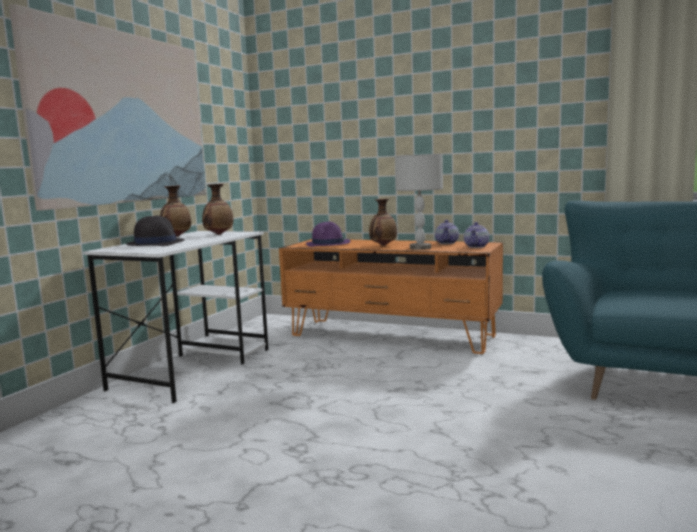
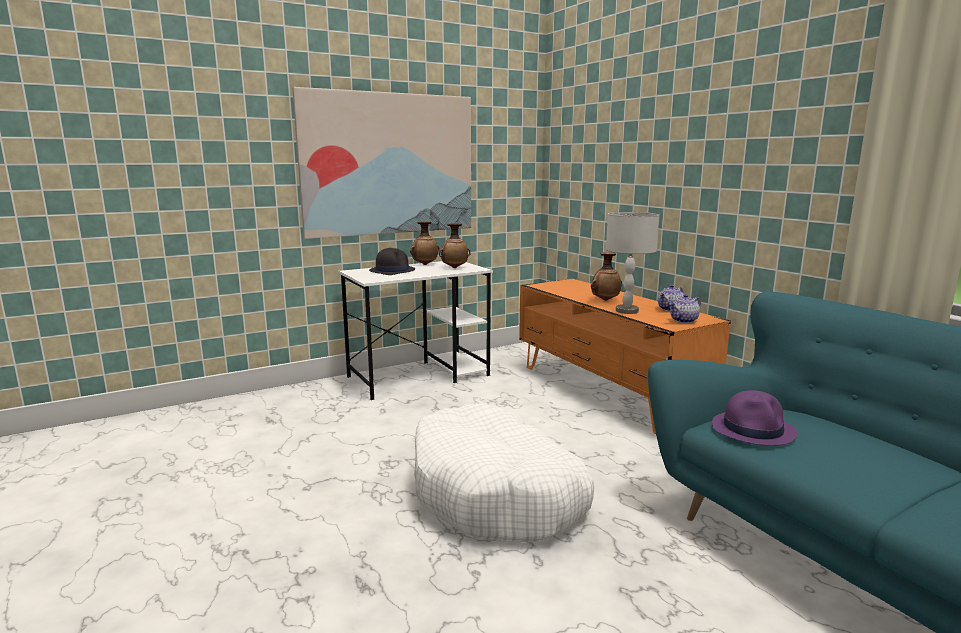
camera: 35 degrees right, 5 degrees up
(328, 244) = (567, 288): purple hat -> purple hat (753, 429)
(438, 434) = (496, 493): none -> white dog bed

